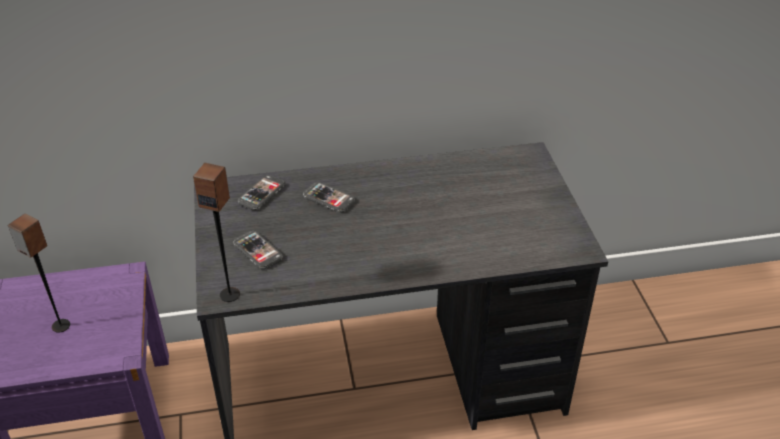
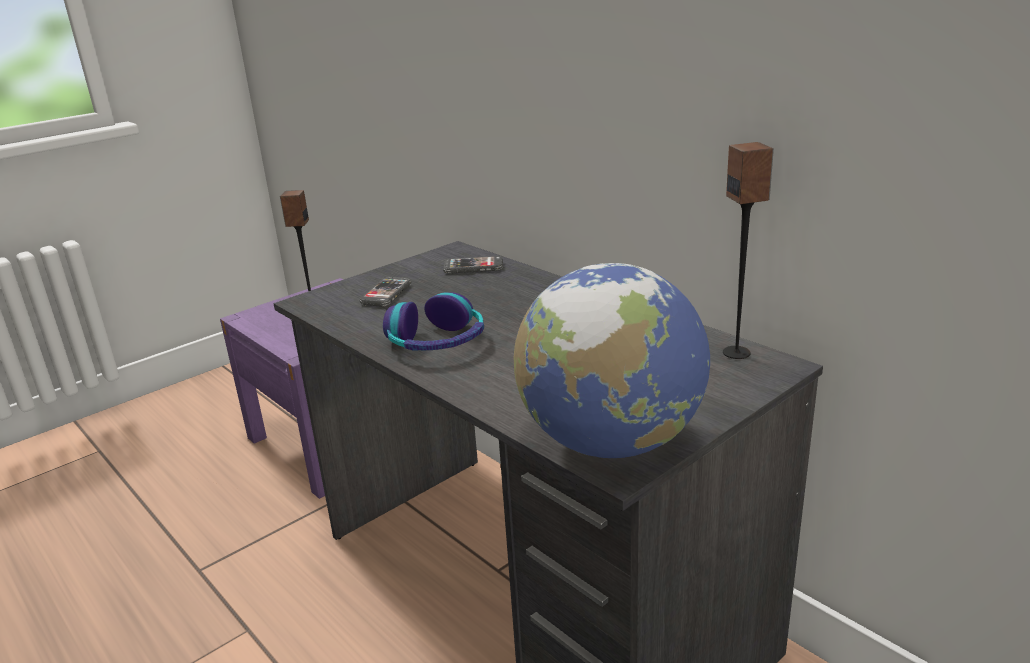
camera: 60 degrees right, 15 degrees down
(230, 294) = (313, 304): speaker -> speaker (737, 352)
(329, 199) = (506, 293): phone -> none
(371, 256) = (436, 342): none -> headphones
(556, 241) = (611, 442): none -> globe

